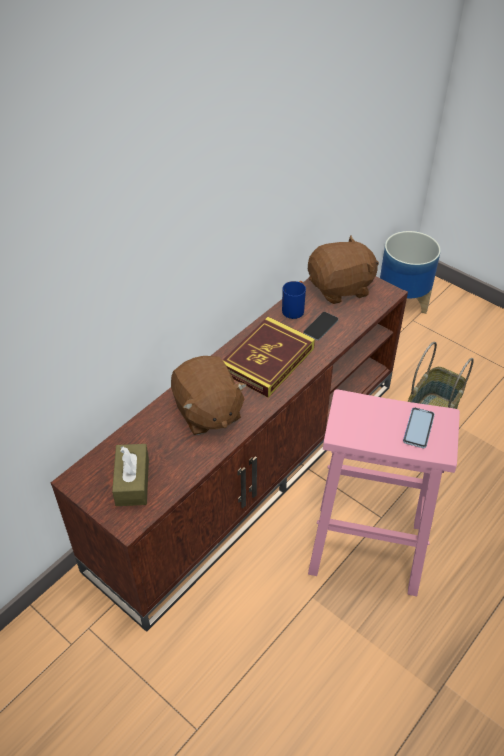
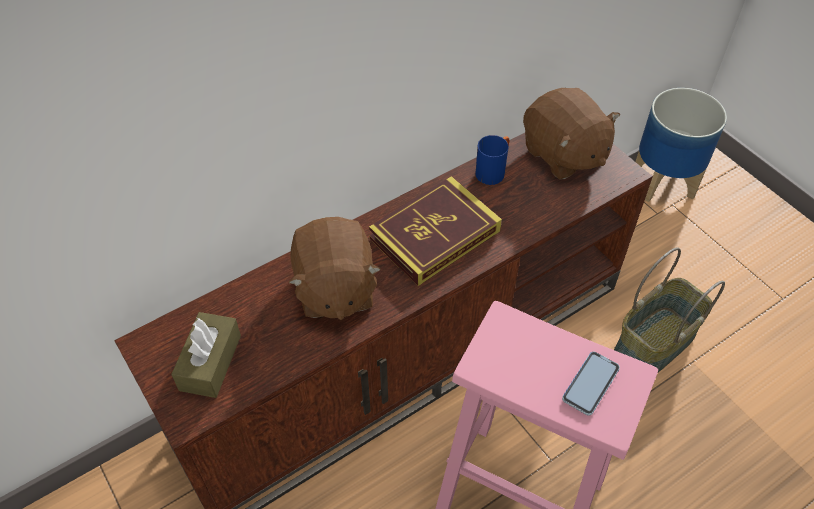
camera: 15 degrees right, 5 degrees up
(320, 326) = (519, 202): phone -> none
(341, 288) = (563, 154): brown plush toy -> brown plush toy turned 60 degrees clockwise

